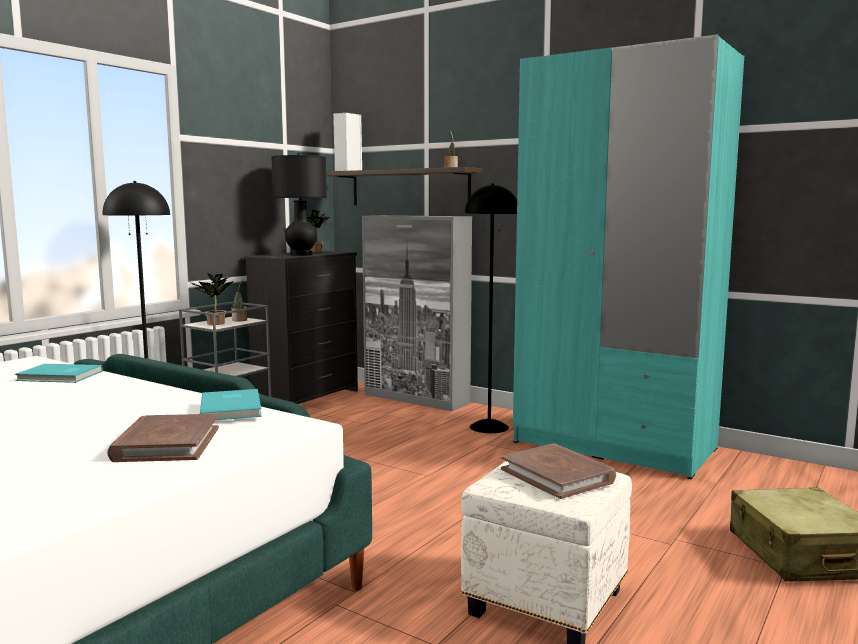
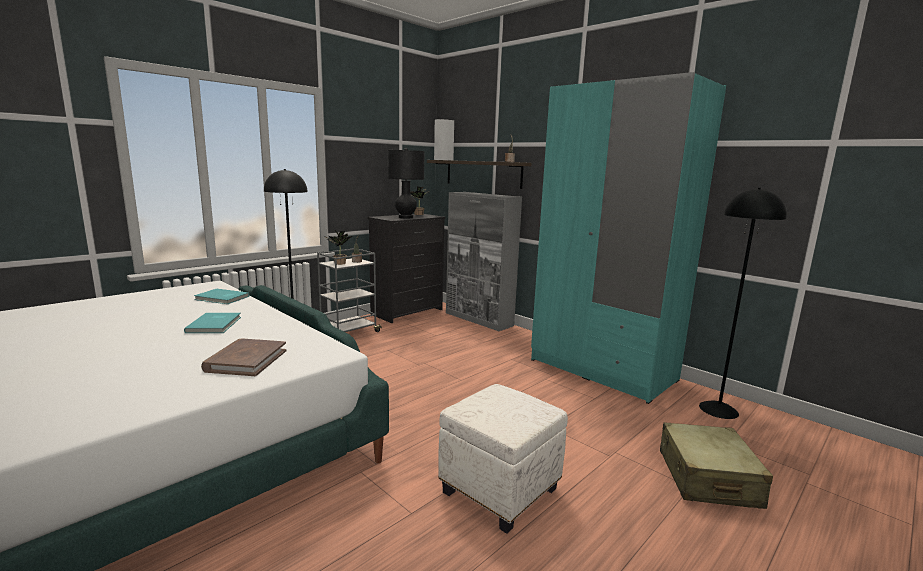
camera: 10 degrees right, 5 degrees up
(233, 407) = (304, 335): turquoise book -> turquoise book (216, 324)
(489, 427) = (519, 346): black floor lamp -> black floor lamp (718, 409)
(557, 475) = (511, 407): brown book -> none

